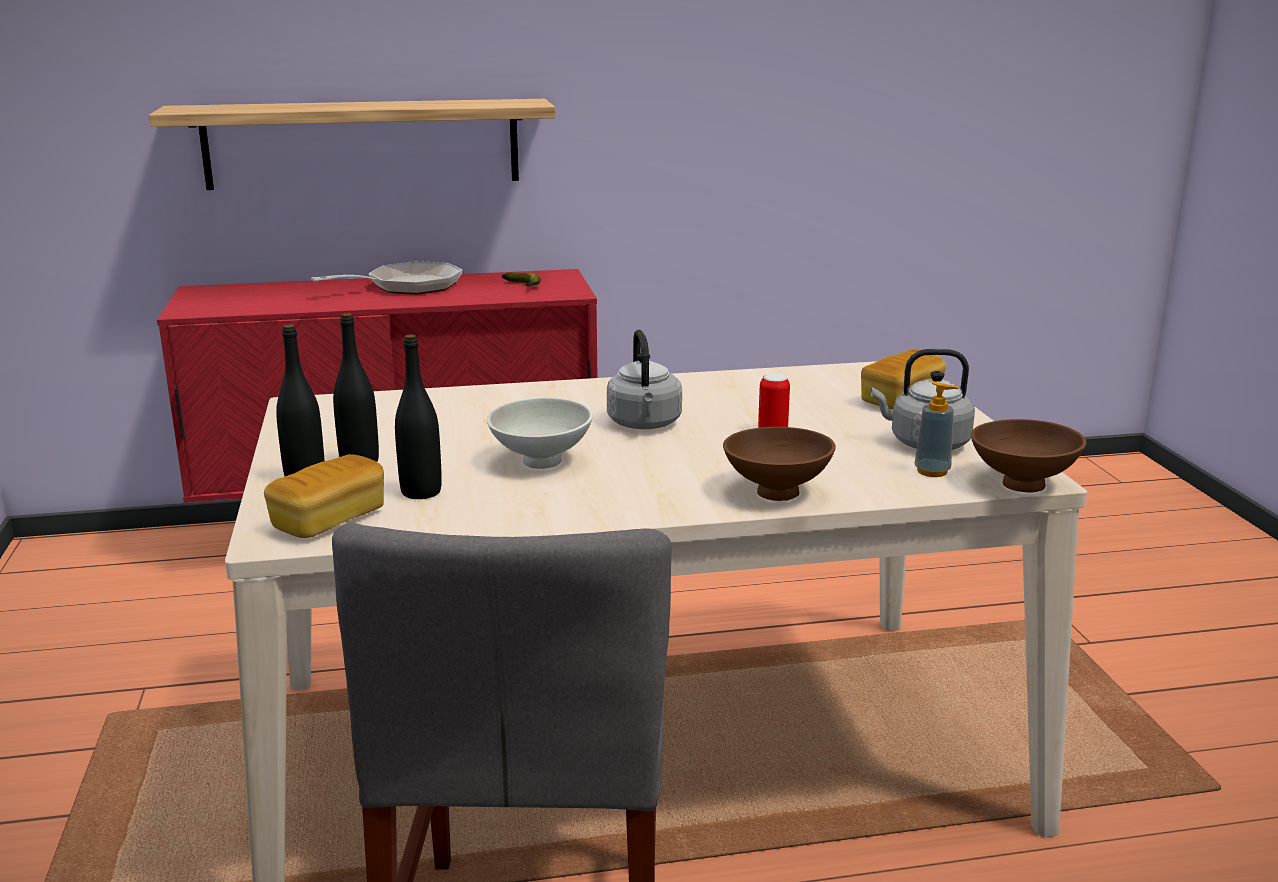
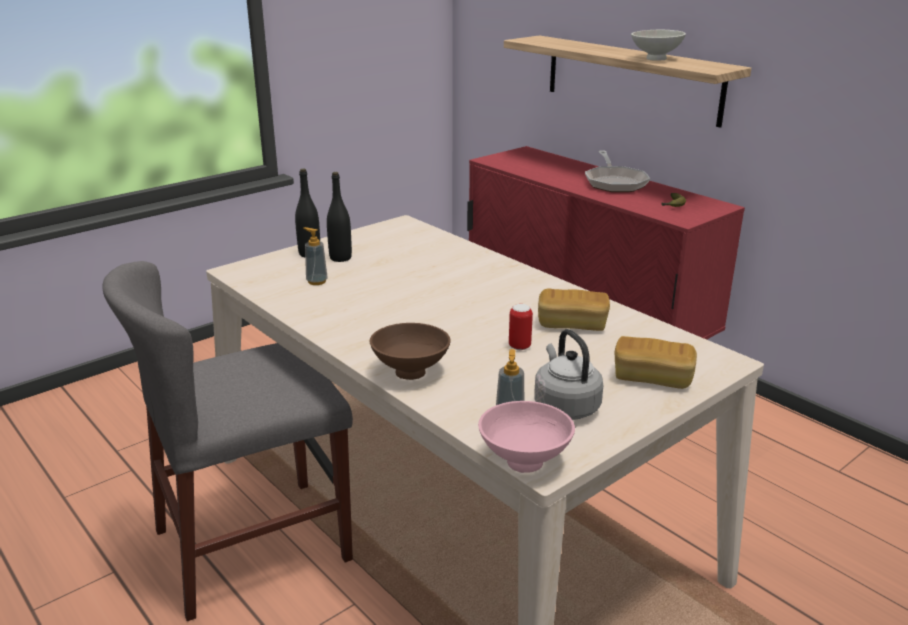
camera: 60 degrees right, 5 degrees up
(329, 520) = (265, 274): bread -> bread (572, 324)
(407, 286) = (614, 182): frying pan -> frying pan turned 60 degrees clockwise
(421, 492) = (316, 281): black bottle -> soap dispenser
(543, 462) = (387, 297): white bowl -> white bowl (655, 59)
(644, 424) = (480, 306): grey kettle -> none
(1021, 485) = (522, 461): brown bowl -> pink bowl

